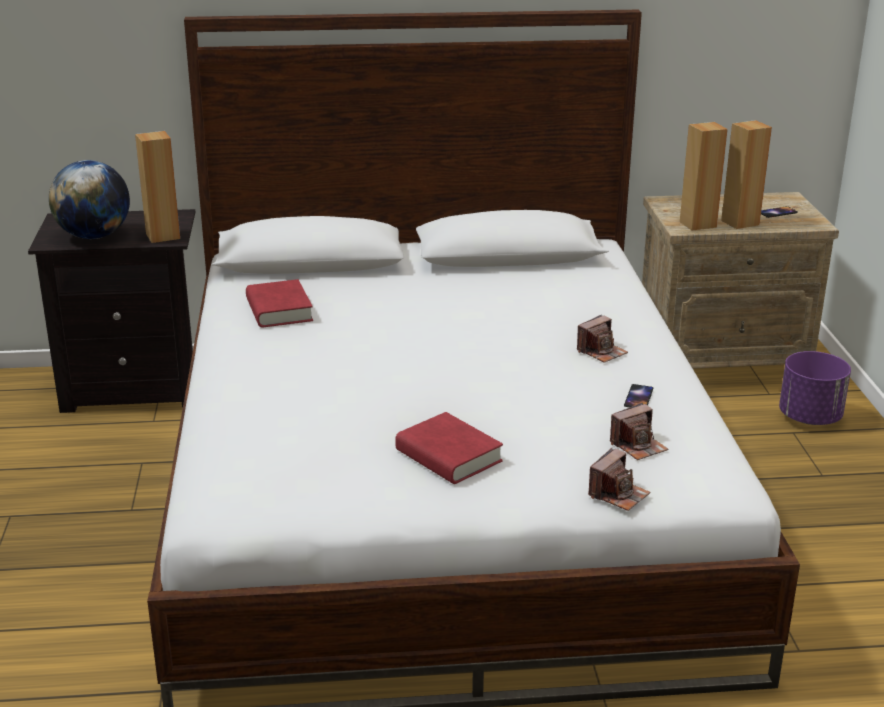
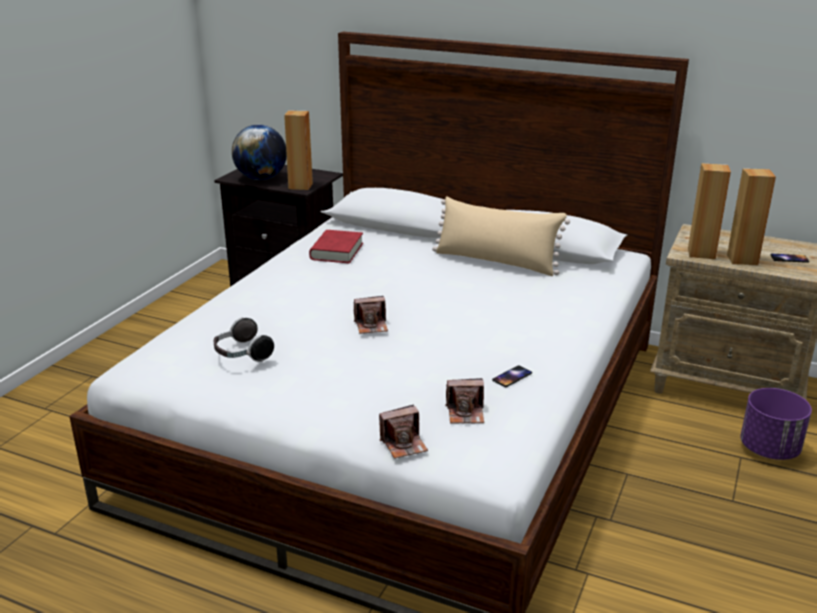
camera: 30 degrees right, 0 degrees up
(330, 456) = (242, 354): none -> headphones
(448, 456) = (320, 378): red book -> none
(476, 281) = (496, 261): none -> beige pillow
(601, 352) = (526, 335): camera -> camera (371, 326)

